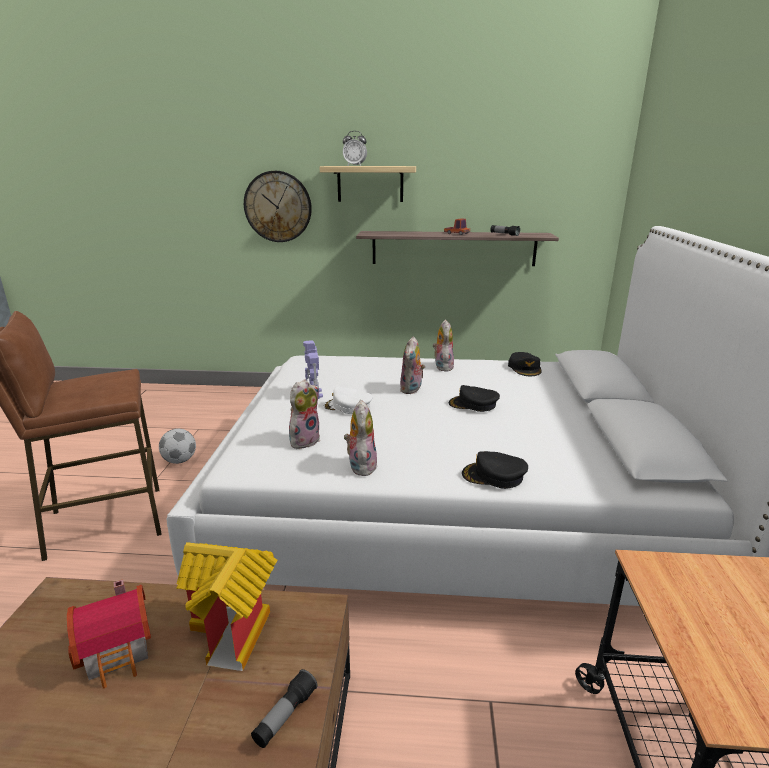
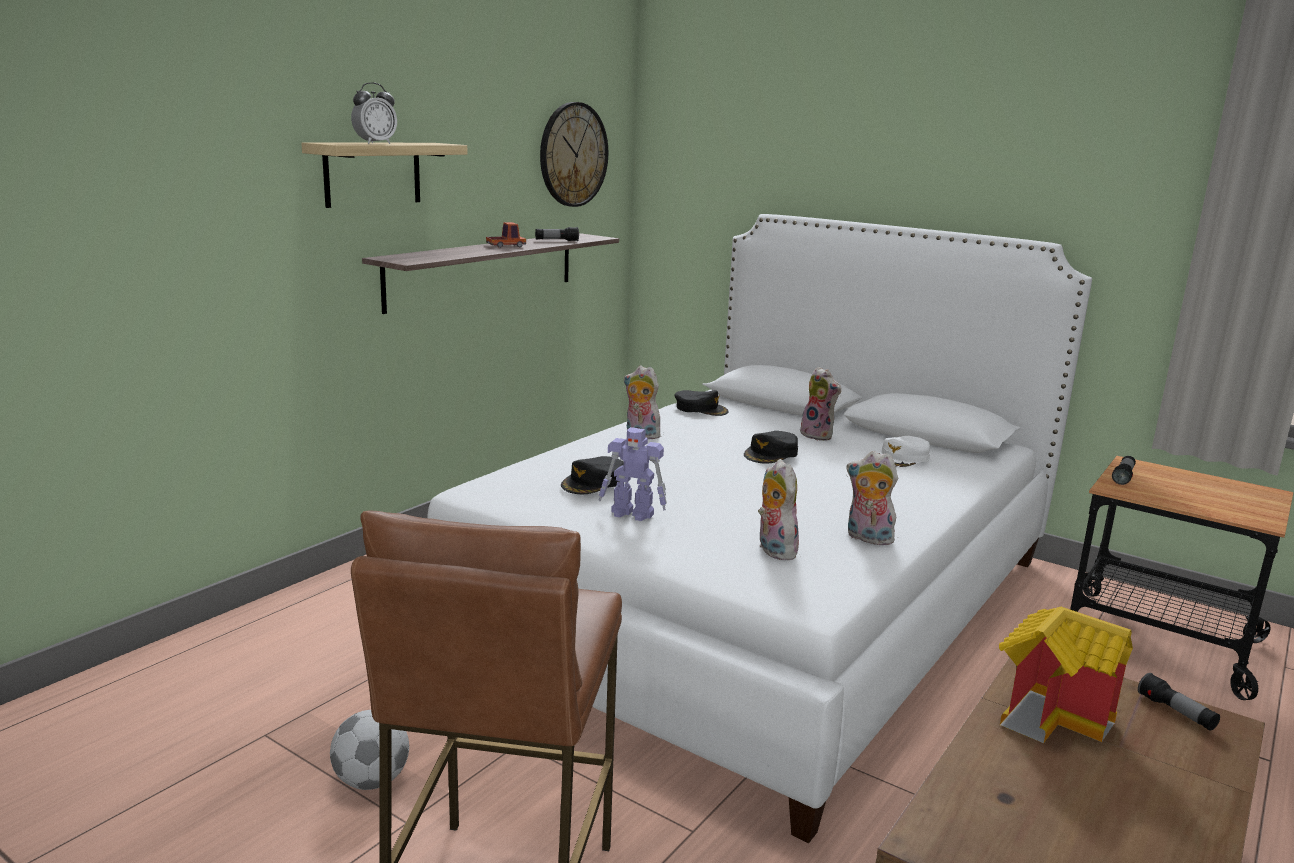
camera: 60 degrees left, 5 degrees down
(120, 651) = (1064, 795): toy house -> none
(278, 207) = (218, 226): wall clock -> wall clock (573, 154)
(348, 406) = (699, 506): white cap -> white cap (902, 458)
(412, 389) = (694, 465): plush toy -> plush toy (818, 435)
(494, 476) = (936, 494): black cap -> black cap (594, 483)
(702, 569) = (1123, 477): none -> flashlight

